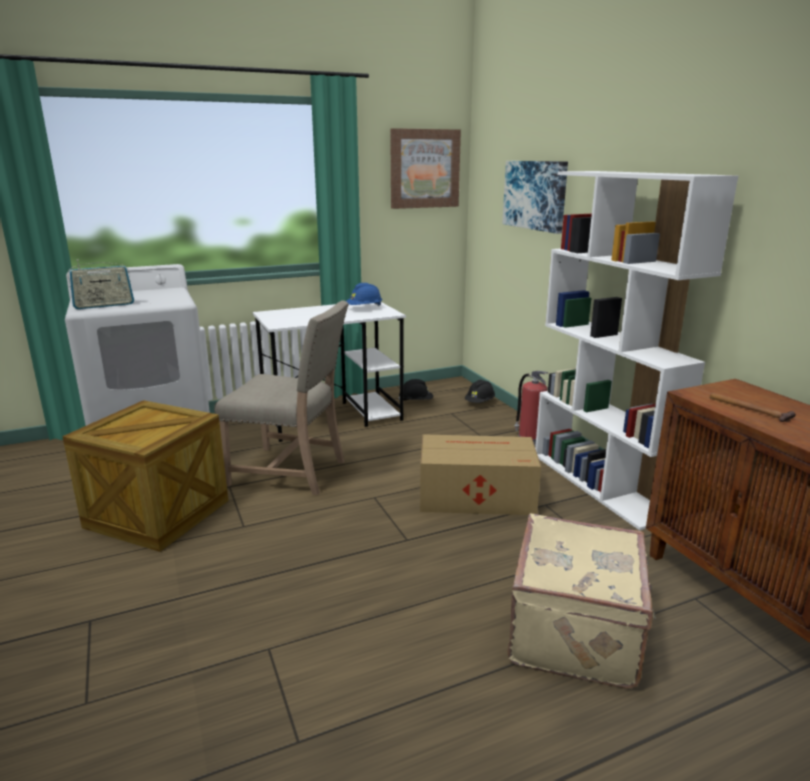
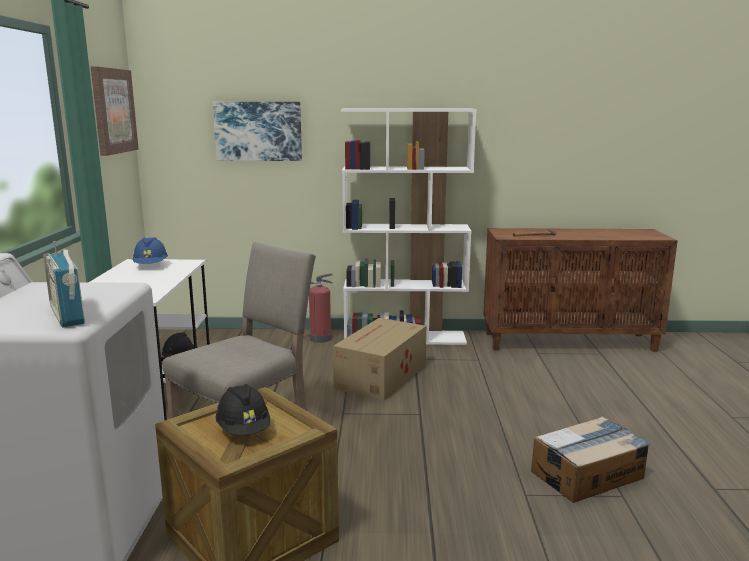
camera: 65 degrees left, 5 degrees down
(104, 305) = (67, 315): radio -> radio turned 150 degrees clockwise
(339, 699) = (588, 474): none -> cardboard box
(480, 402) = (225, 336): black hard hat -> black hard hat (244, 430)
(577, 632) = (553, 388): beige suitcase -> none

